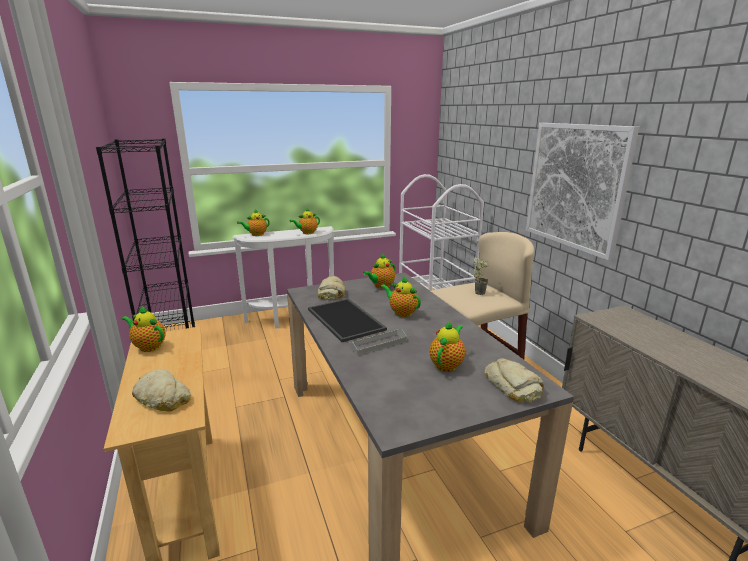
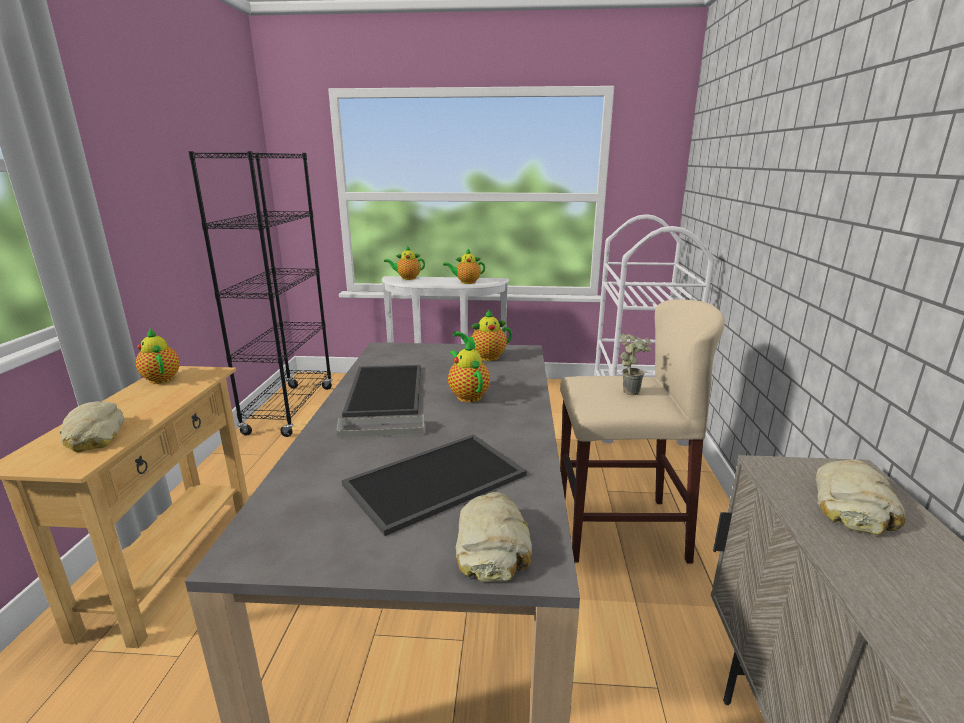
camera: 25 degrees right, 0 degrees up
(331, 293) = (413, 355): bread -> bread (852, 505)
(447, 364) = (435, 482): teapot -> tray
(575, 186) = (831, 228): picture -> none

